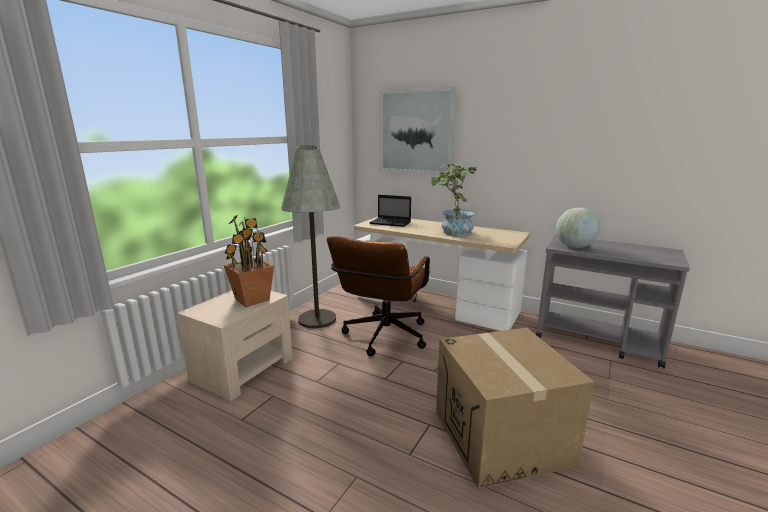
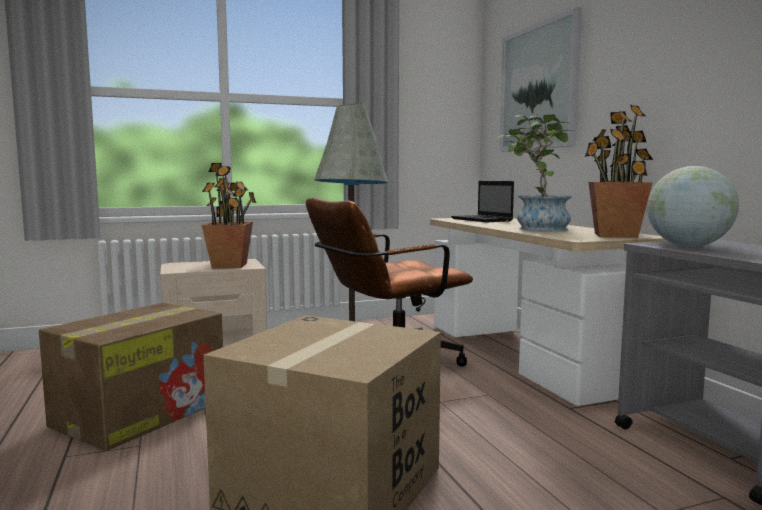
camera: 40 degrees right, 10 degrees down
(302, 450) = (142, 411): none -> cardboard box
(507, 235) = (614, 235): none -> potted plant

